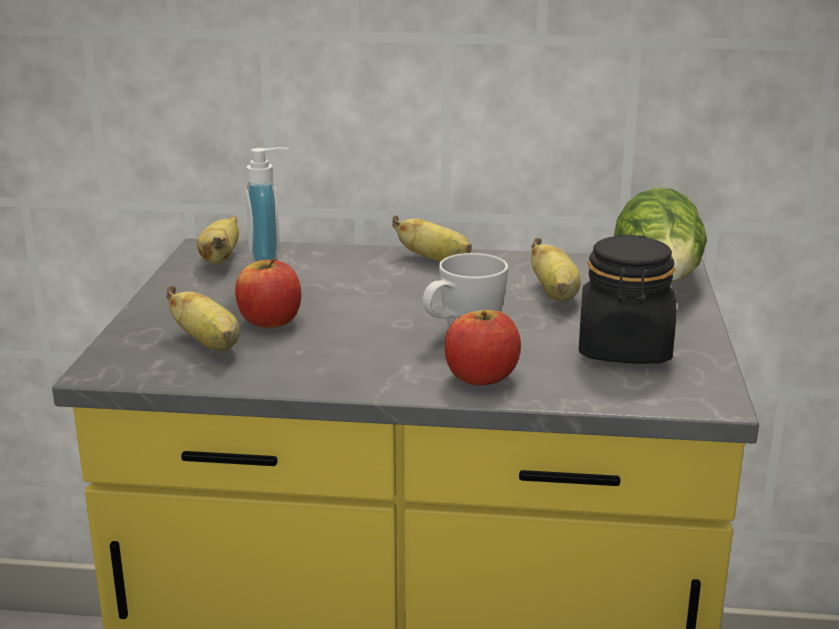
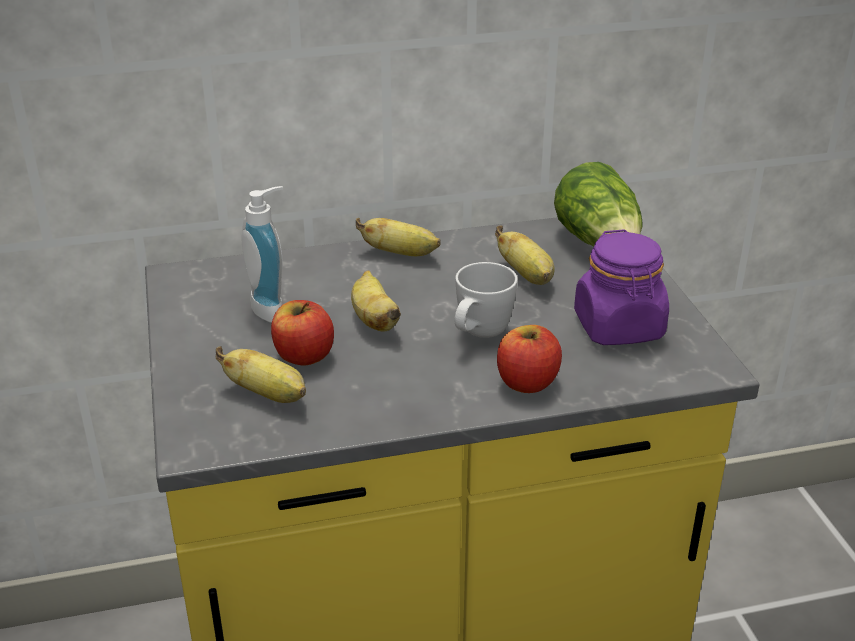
camera: 20 degrees left, 10 degrees up
(220, 259) = (201, 287): banana -> banana (374, 320)
(624, 349) = (619, 327): black jar -> purple jar

